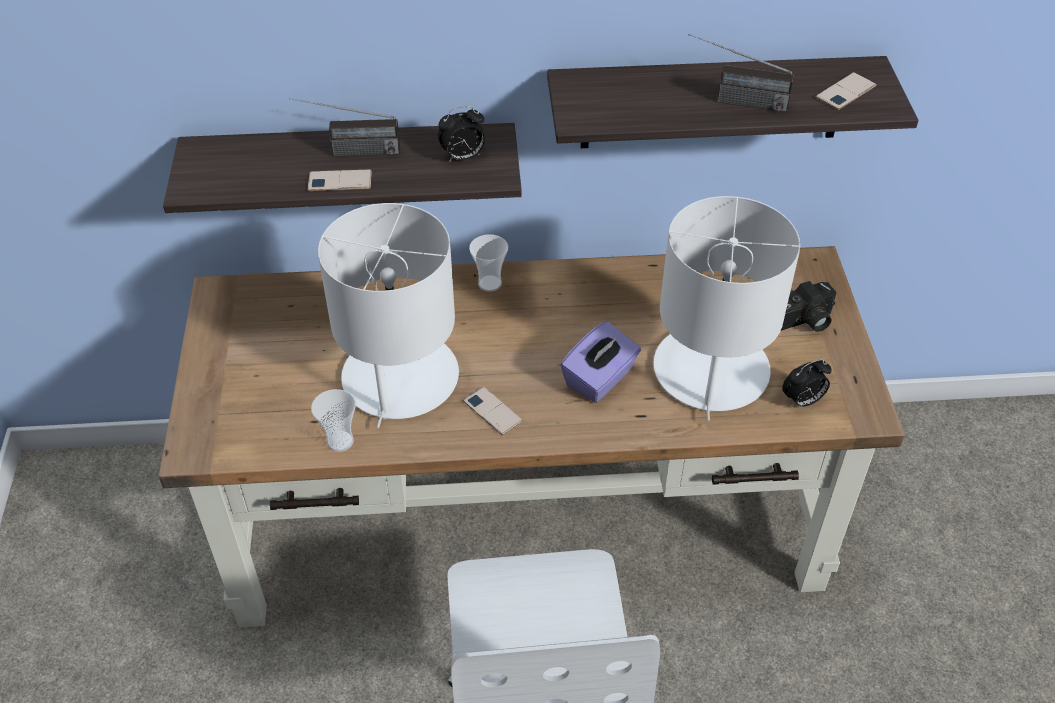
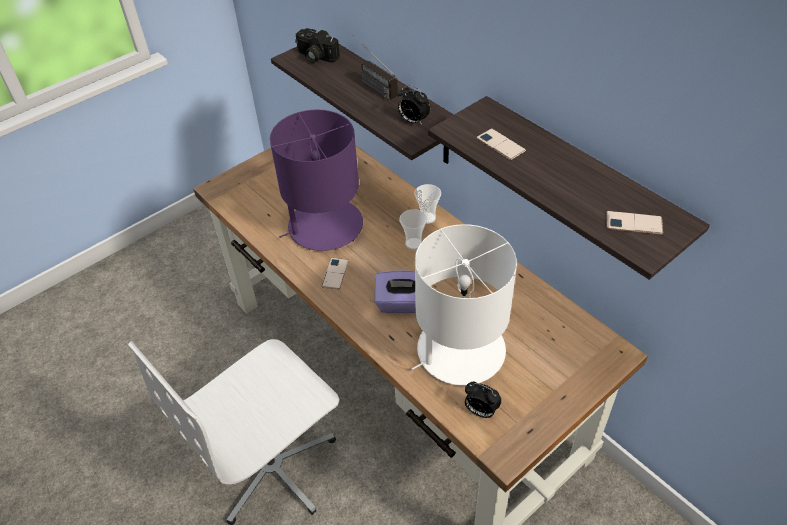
camera: 55 degrees right, 0 degrees up
(339, 181) = (345, 94): phone -> phone (500, 144)
(340, 441) = (263, 231): cup -> cup (413, 243)
(399, 378) = (324, 226): white table lamp -> purple table lamp
(733, 101) = (552, 178): radio -> none
(802, 322) = (552, 374): camera -> camera (315, 57)

